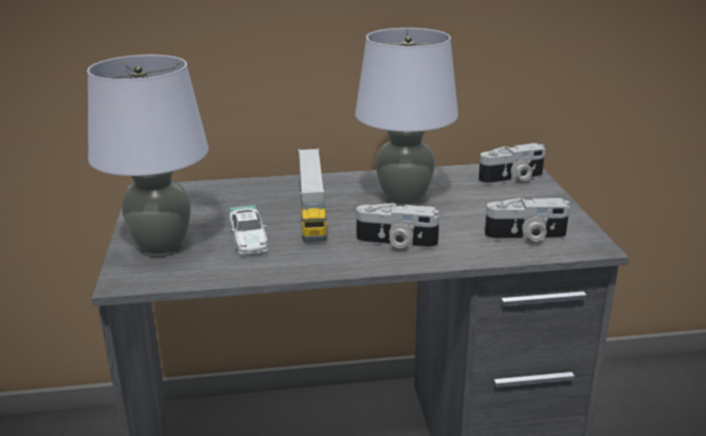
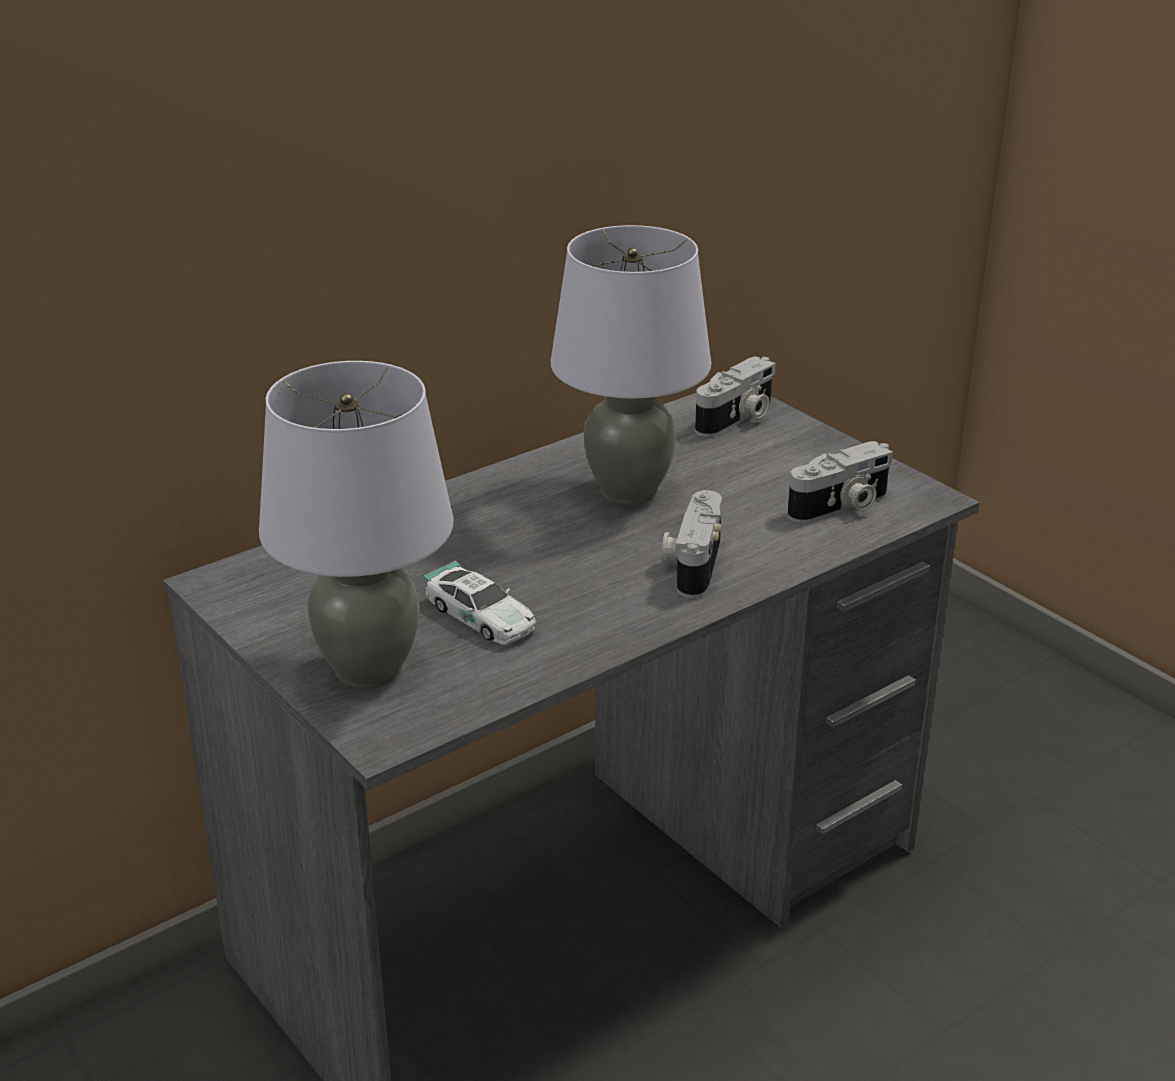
camera: 30 degrees left, 5 degrees up
(312, 210) = (518, 544): toy truck -> none
(396, 243) = (691, 564): camera -> camera turned 120 degrees clockwise

